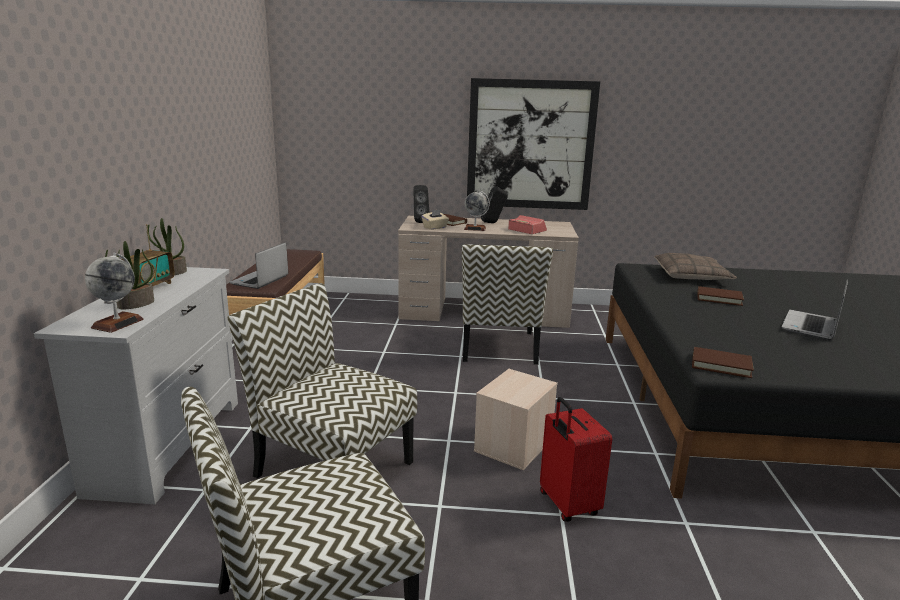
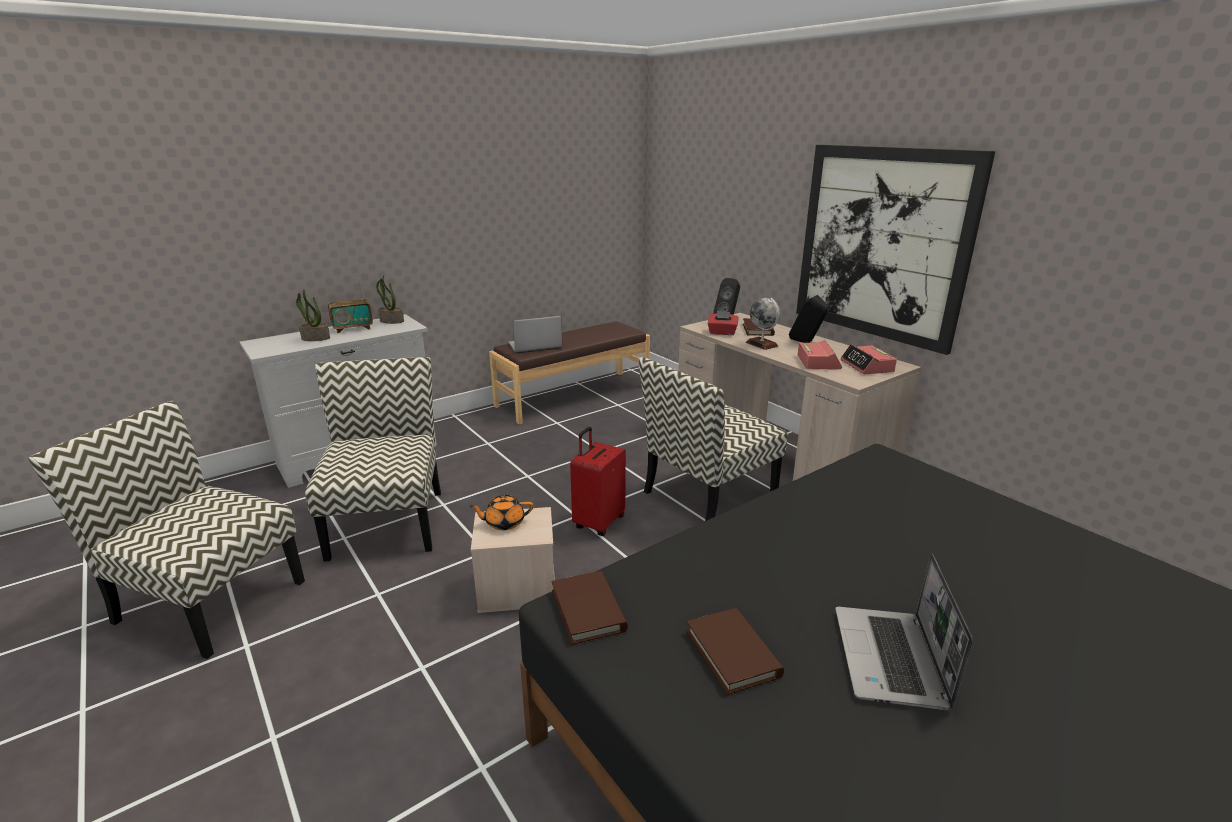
camera: 50 degrees right, 5 degrees up
(117, 323) = (274, 348): globe -> none
(435, 228) = (722, 333): beige tissue box -> red tissue box
(508, 388) = (504, 523): none -> orange teapot
(551, 227) = (867, 366): none -> alarm clock
(567, 505) = (441, 665): red suitcase -> red suitcase (598, 522)
(692, 276) = (935, 501): pillow -> none
(719, 298) = (870, 547): brown book -> brown book (732, 653)
(811, 326) = (891, 659): laptop -> laptop turned 75 degrees counterclockwise

